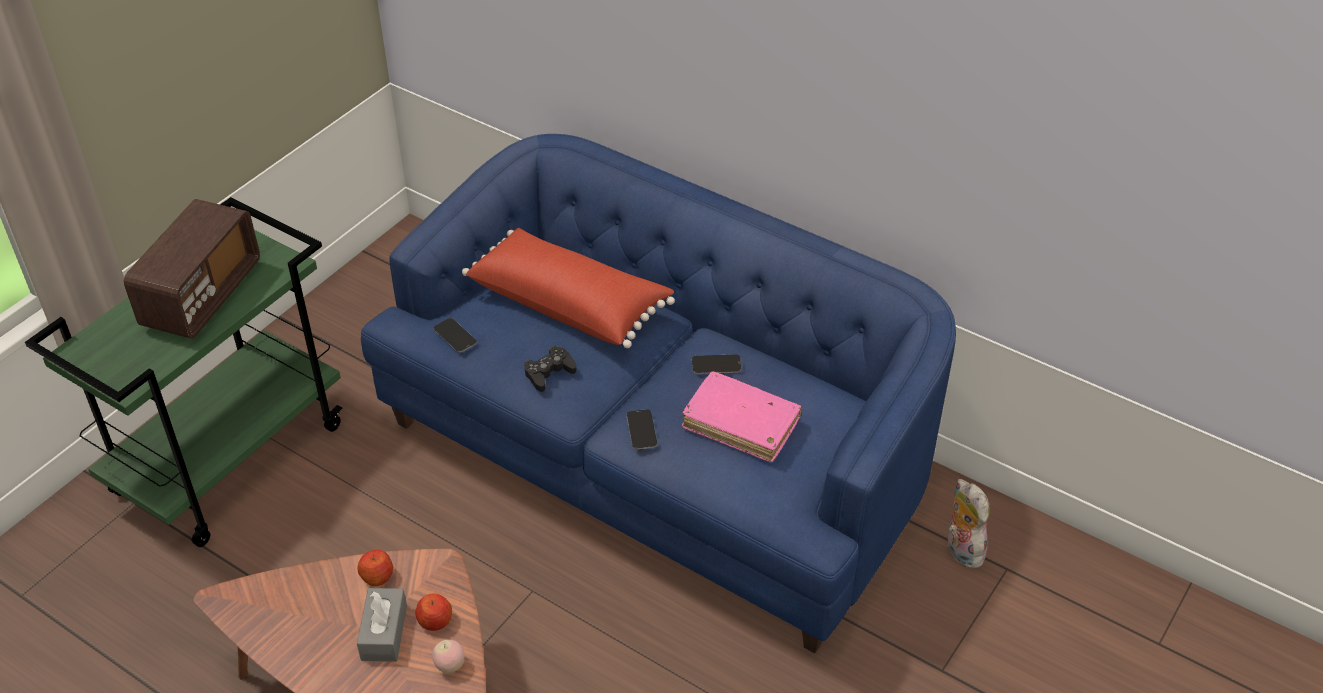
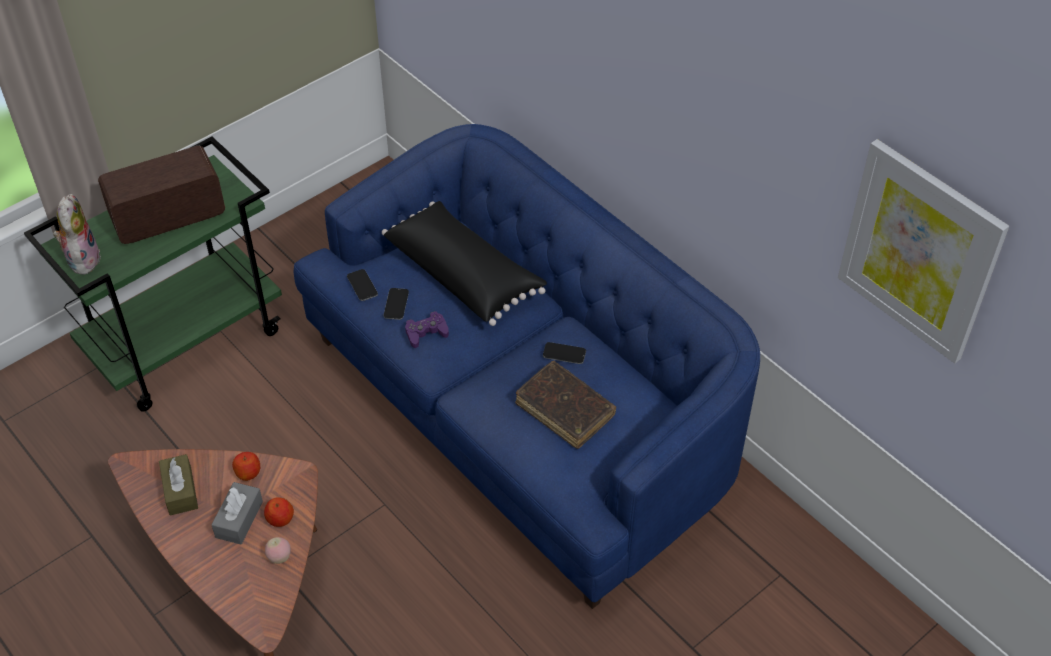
camera: 15 degrees right, 5 degrees up
(202, 296) = (168, 217): radio -> radio turned 150 degrees counterclockwise
(299, 616) = (180, 491): none -> brown tissue box
(549, 373) = (426, 333): black game controller -> purple game controller
(569, 303) = (464, 274): red pillow -> black pillow
(641, 430) = (483, 398): phone -> phone (396, 304)
(741, 424) = (565, 410): pink book -> brown book
(960, 549) = (747, 549): plush toy -> plush toy (82, 258)
(1155, 133) = (919, 251): none -> picture

